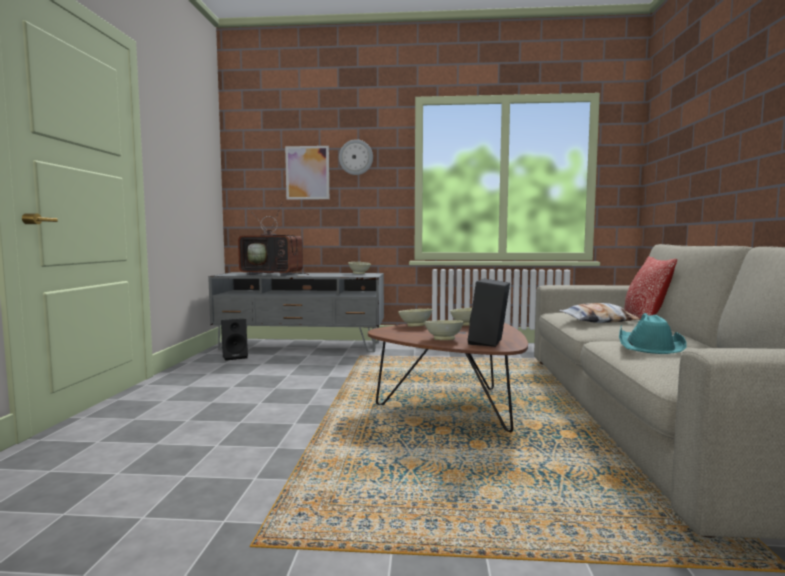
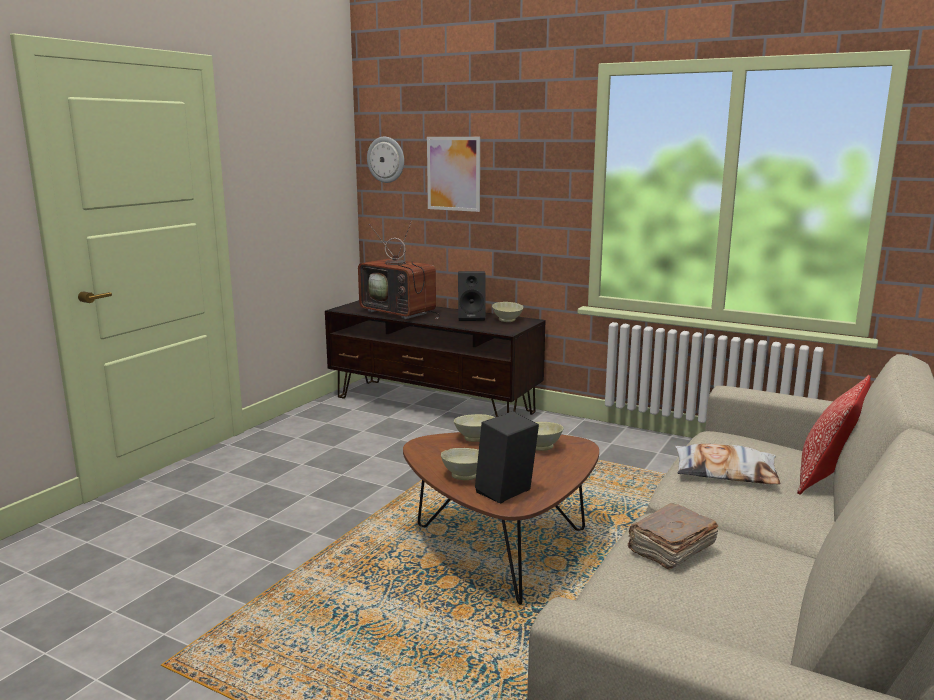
camera: 25 degrees right, 10 degrees up
(235, 357) = (345, 414): black speaker -> black speaker (472, 317)
(301, 345) = (433, 405): grey tv stand -> brown tv stand
(356, 157) = (514, 154): wall clock -> wall clock (386, 159)
(648, 346) = (670, 549): turquoise hat -> brown book

